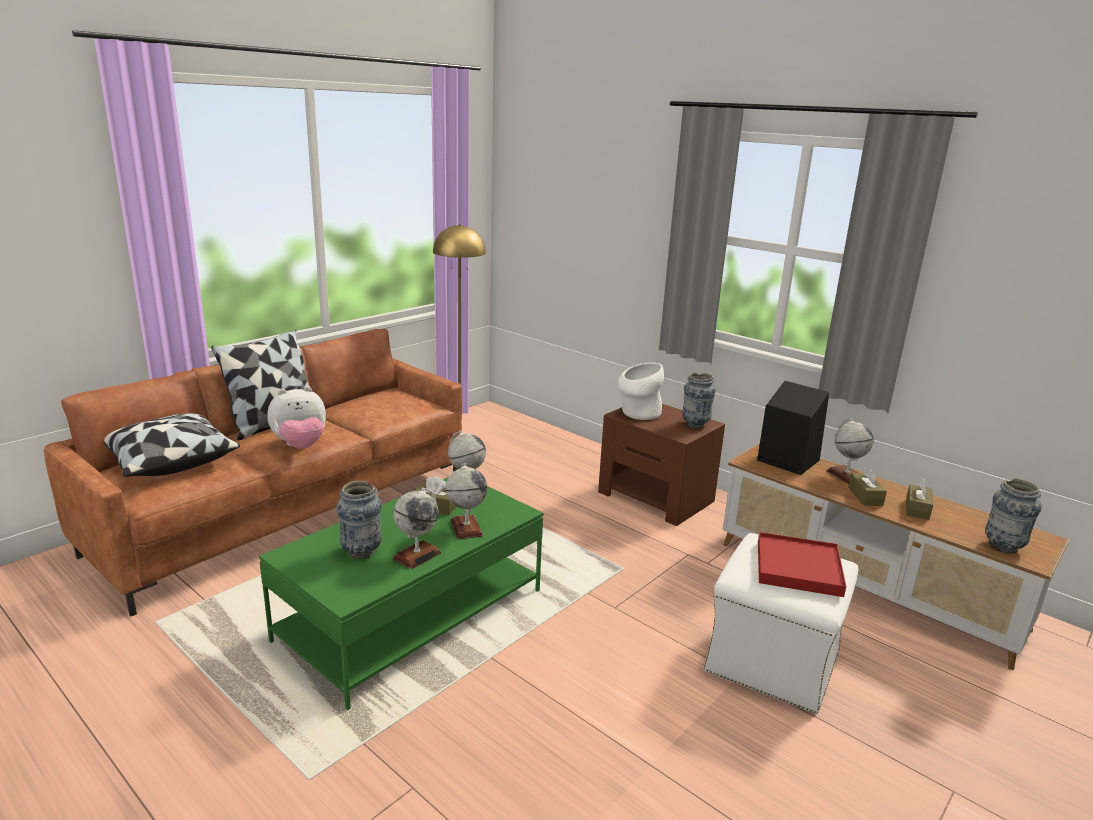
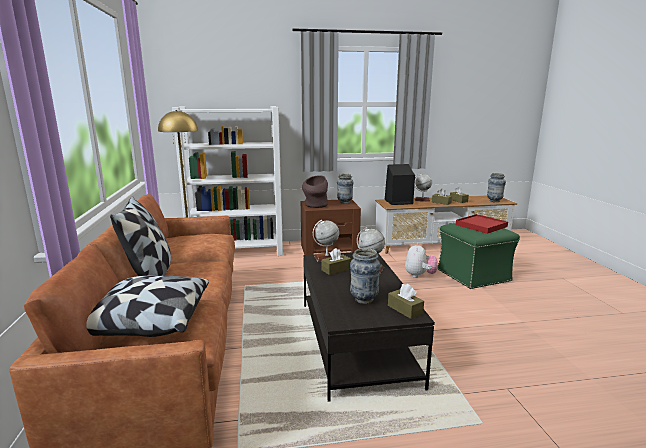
camera: 50 degrees left, 5 degrees down
(300, 446) = (210, 276): plush toy -> plush toy (419, 276)
(358, 587) = (405, 309): none -> brown tissue box
(412, 615) = (355, 341): green coffee table -> black coffee table
(417, 555) = (386, 286): globe -> none
(548, 442) = (237, 251): none -> white bookcase
(637, 413) = (315, 206): white vase -> brown vase
(772, 661) = (474, 275): white ottoman -> green ottoman

